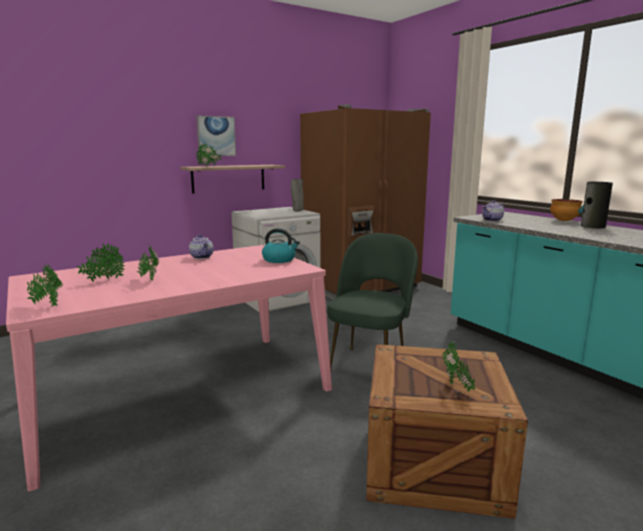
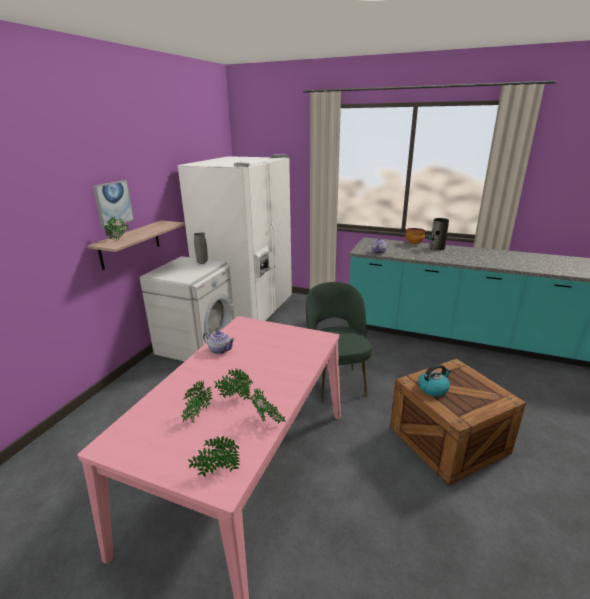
camera: 35 degrees left, 10 degrees up
(279, 260) = (287, 332): kettle -> kettle (433, 389)
(361, 286) = (248, 309): brown fridge -> white fridge
(456, 388) = (476, 395): potted plant -> potted plant (268, 422)

